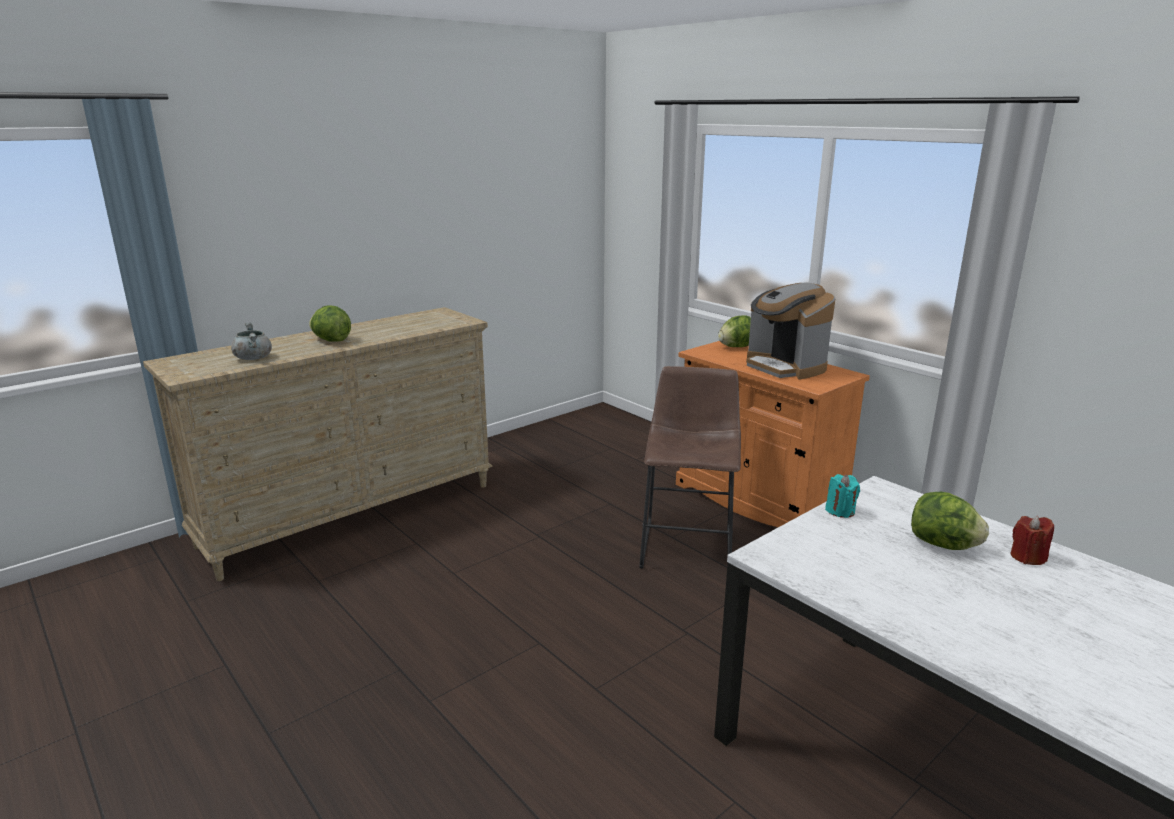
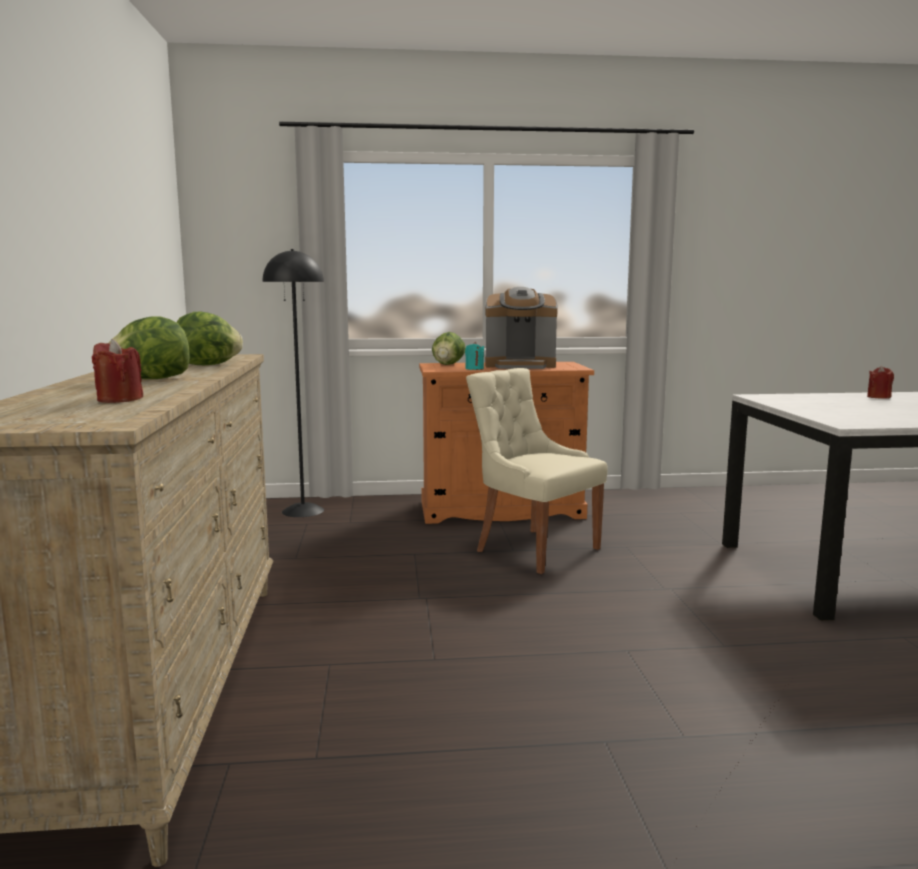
camera: 55 degrees left, 10 degrees down
(253, 358) = (119, 399): grey cooking pot -> red candle
(633, 436) = (303, 510): none -> black floor lamp
(688, 544) = (533, 549): brown stool -> beige chair
(840, 511) = (785, 405): turquoise candle -> turquoise candle (474, 369)
(943, 545) = (853, 402): lettuce -> lettuce (208, 365)

